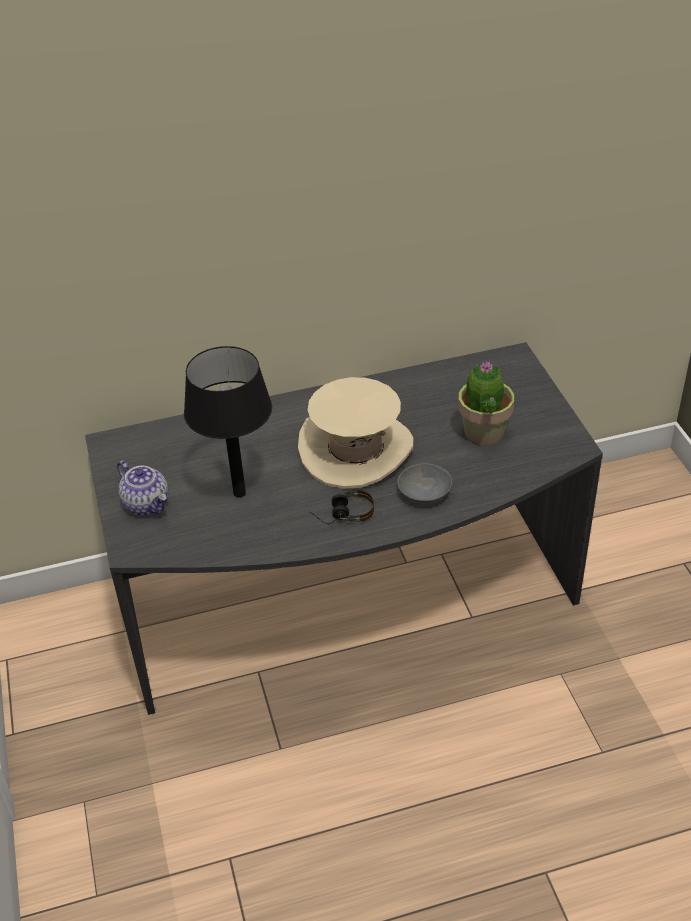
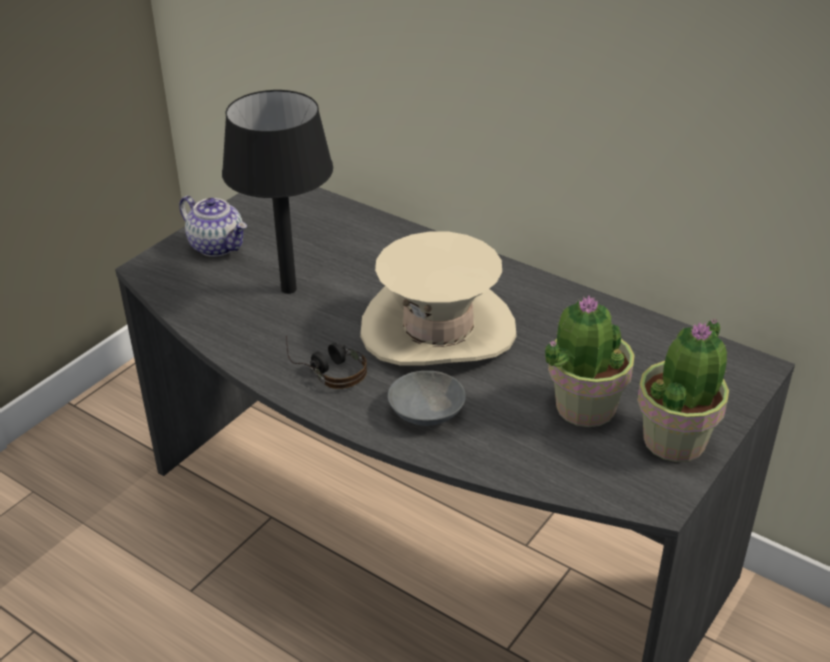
camera: 50 degrees right, 5 degrees down
(147, 504) = (218, 246): teapot -> teapot turned 60 degrees counterclockwise
(540, 415) = (675, 440): none -> potted plant

